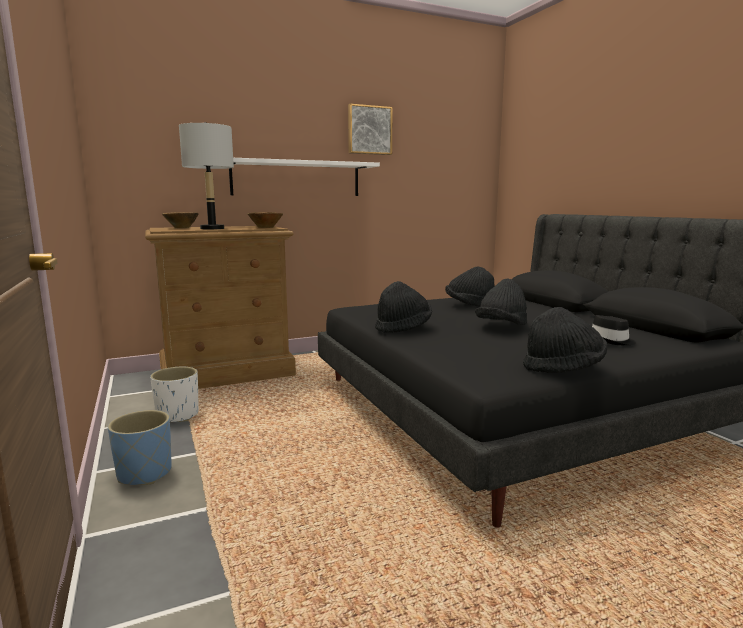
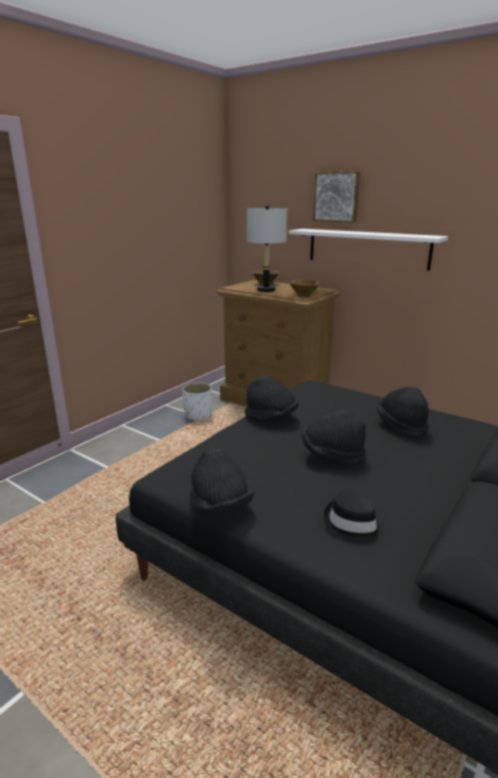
camera: 60 degrees right, 10 degrees up
(144, 473) = (129, 437): blue planter -> none
(369, 130) = (456, 196): picture -> picture (336, 197)

